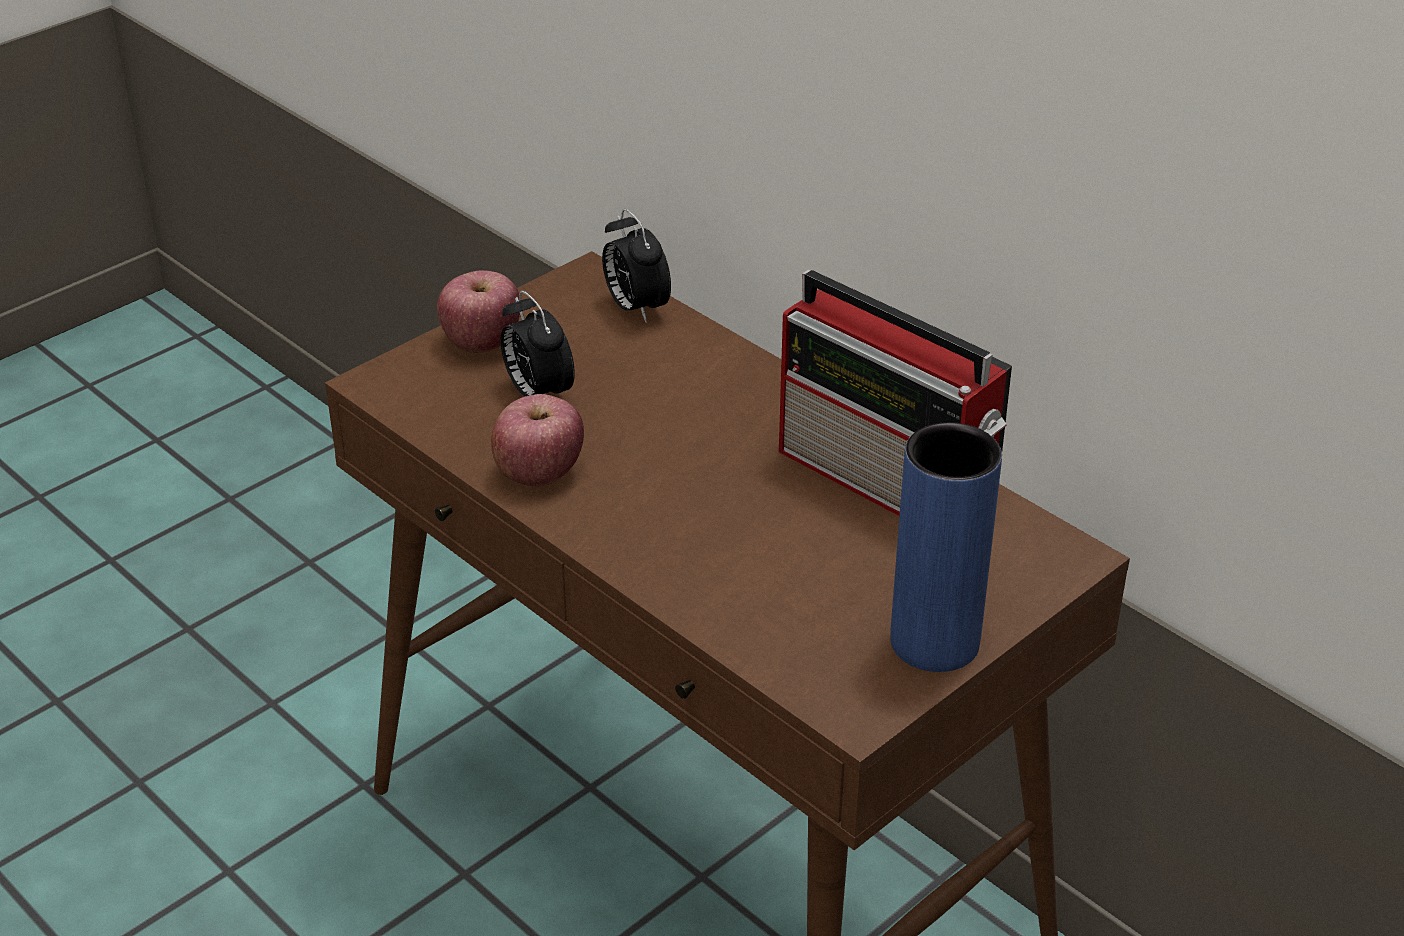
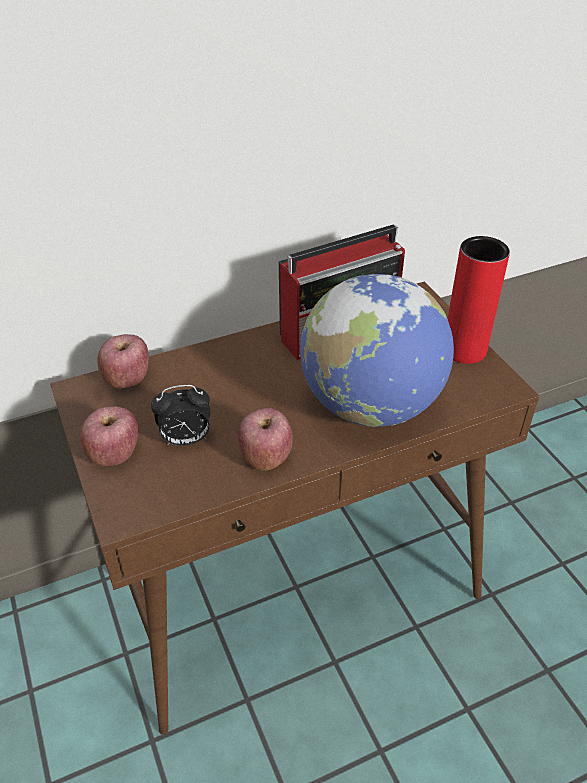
camera: 70 degrees left, 5 degrees up
(635, 308) = (127, 379): alarm clock -> apple
(711, 554) = (370, 405): none -> globe
(934, 642) = (464, 350): blue vase -> red vase

